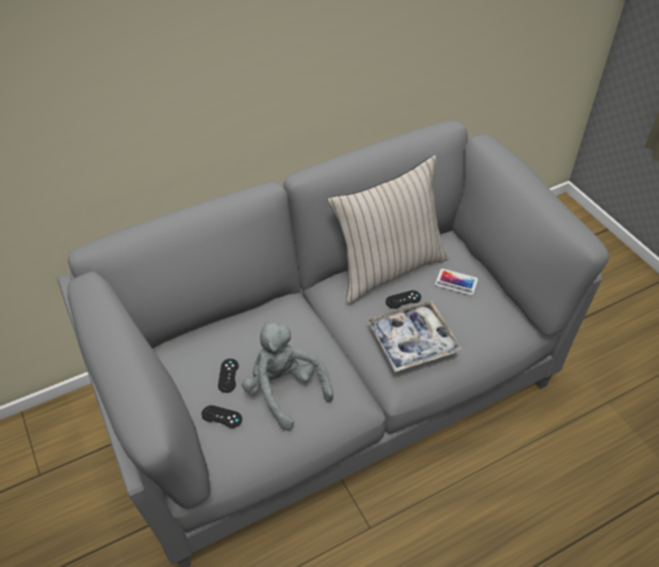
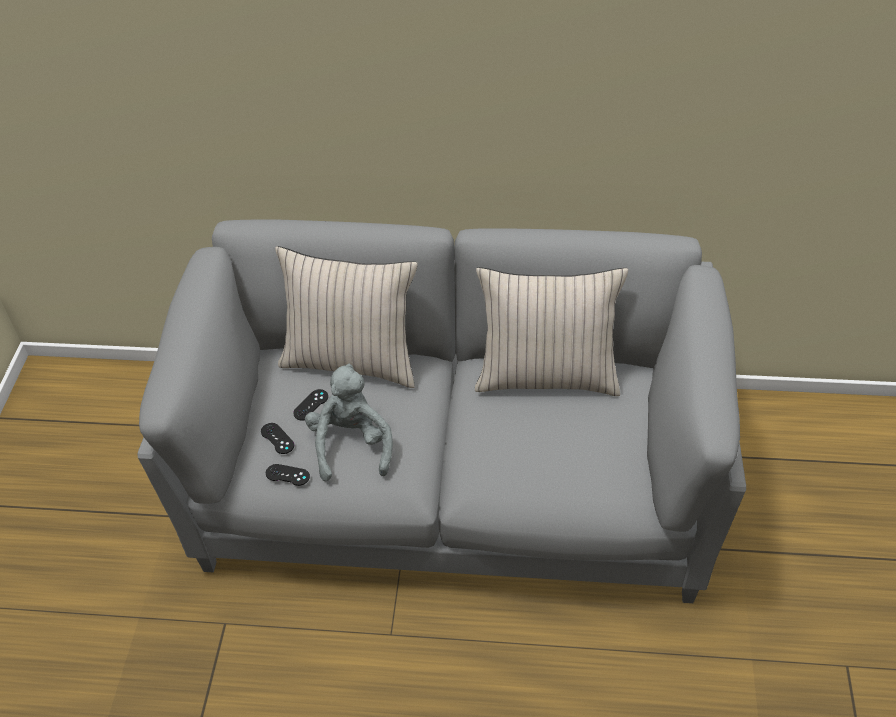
camera: 35 degrees right, 0 degrees up
(232, 325) = (352, 361): none -> beige pillow
(403, 299) = (534, 414): black game controller -> black game controller (287, 475)
(412, 341) = (507, 460): tray -> none
(456, 282) = (606, 423): phone -> none

